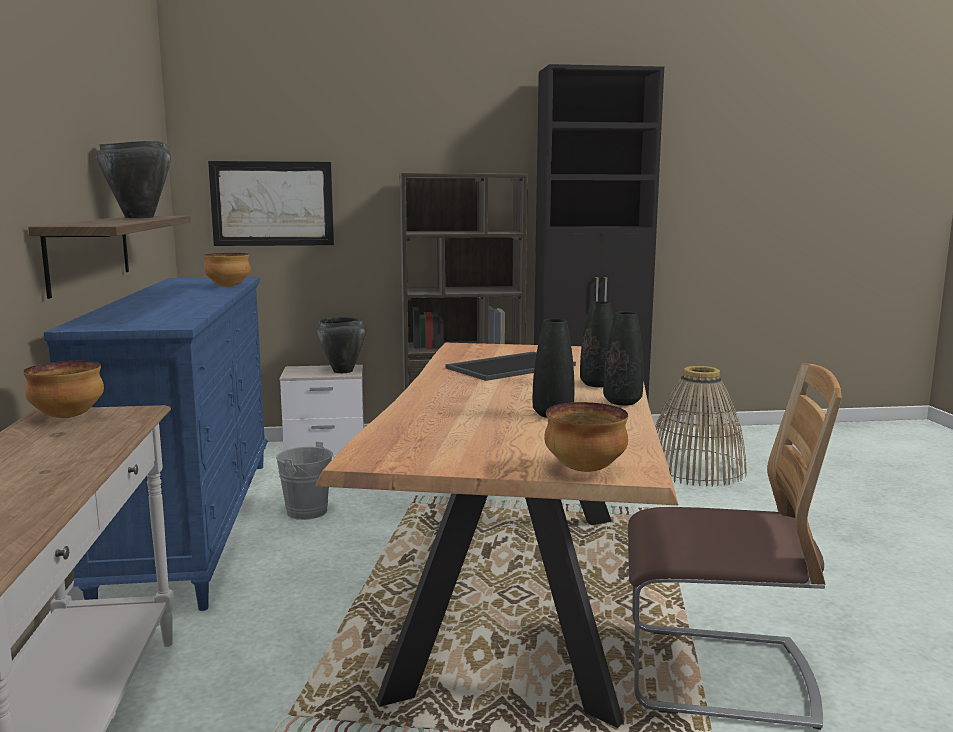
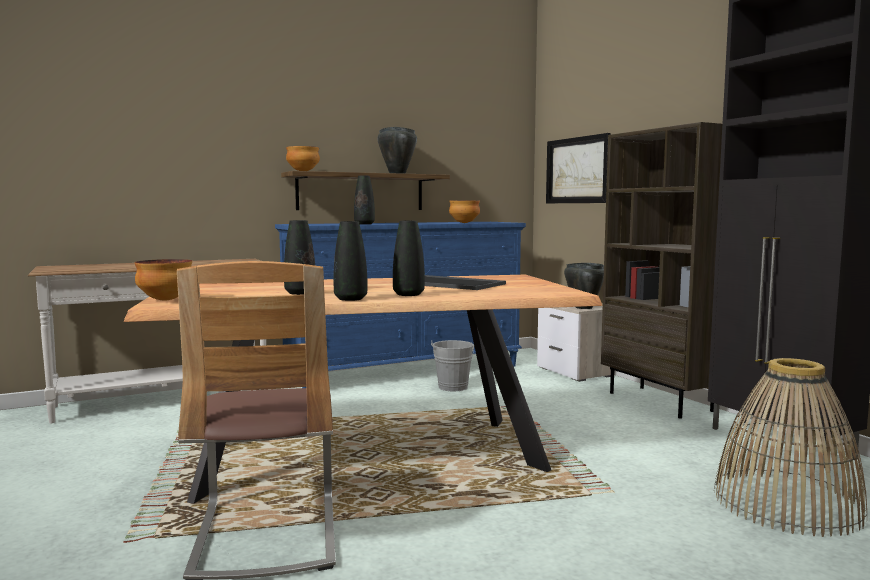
camera: 70 degrees right, 5 degrees down
(69, 417) = (240, 260): bowl -> bowl (303, 171)
(194, 308) = (364, 224): none -> black vase

